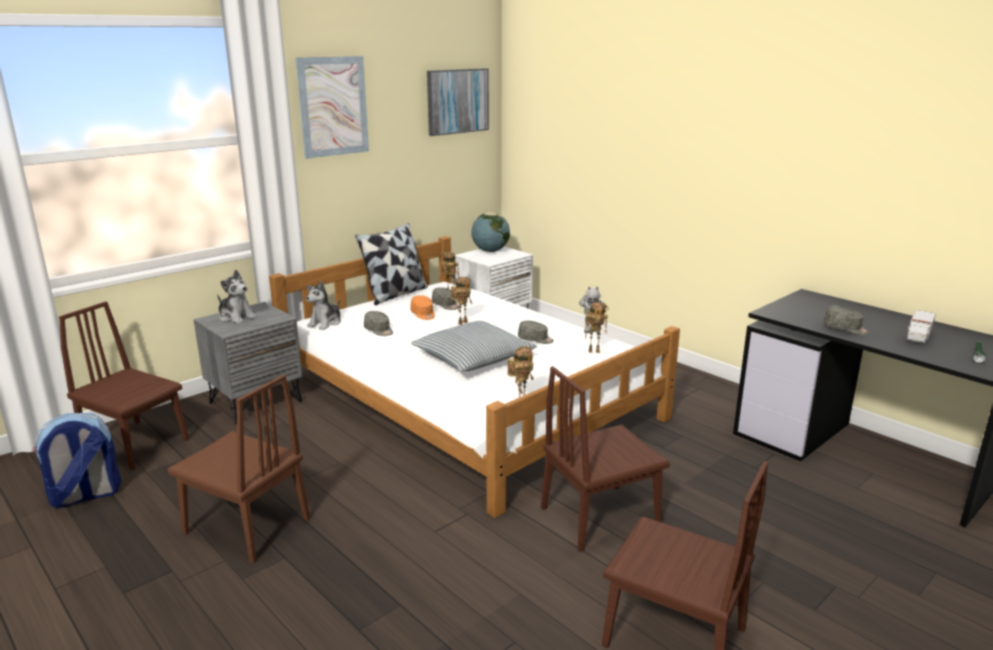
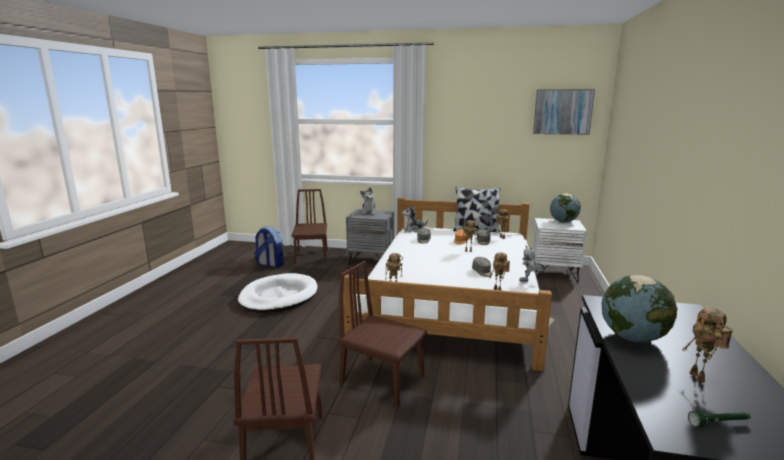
camera: 55 degrees right, 5 degrees down
(246, 526) = (278, 297): brown chair -> white dog bed
(333, 106) = (460, 109): picture -> none
(472, 358) = (428, 265): pillow -> none
(845, 329) = (633, 337): grey cap -> globe
(918, 336) = (699, 378): toy truck -> toy robot

